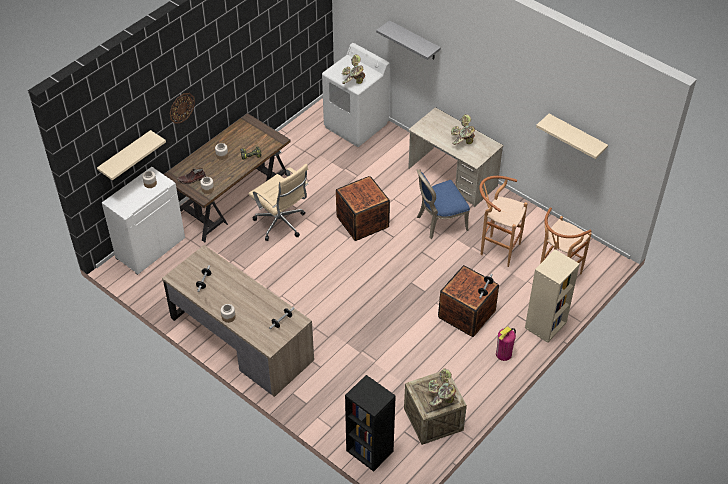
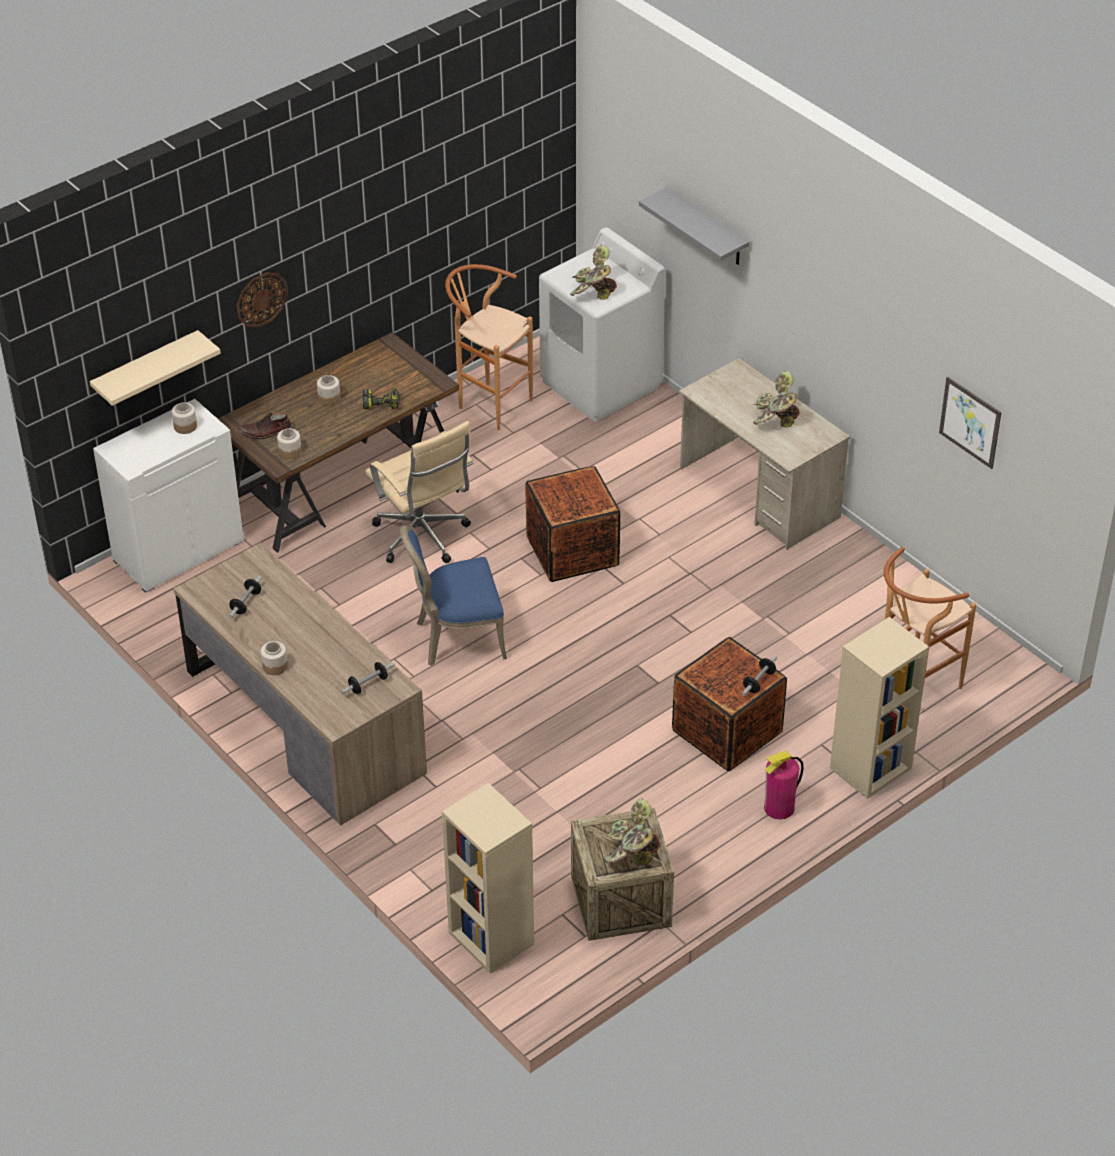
camera: 10 degrees right, 5 degrees down
(369, 451) = (490, 938): black bookcase -> beige bookcase
(439, 222) = (715, 568): blue chair -> blue chair (456, 638)
(496, 249) = (810, 626): brown stool -> brown stool (489, 402)
(576, 136) = (970, 422): beige shelf -> picture

